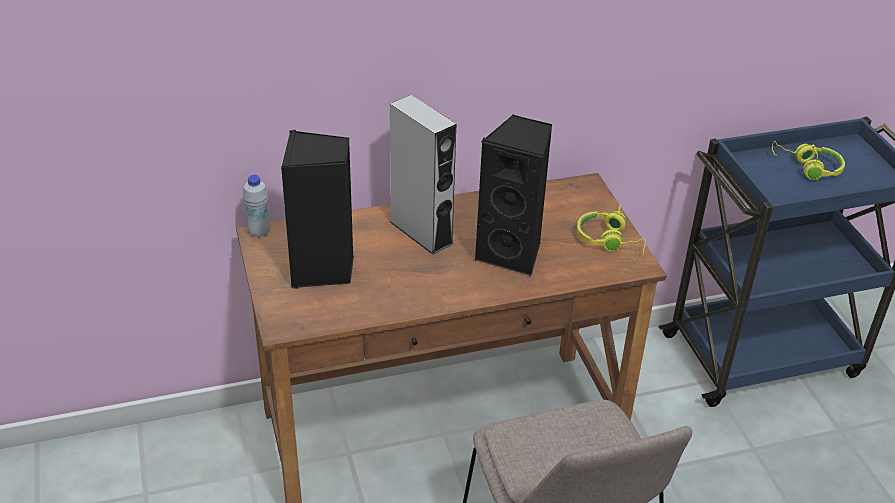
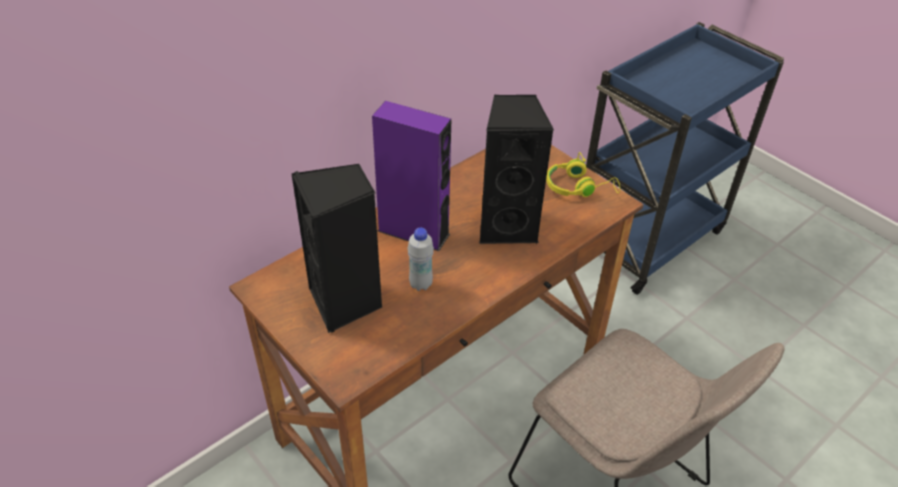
camera: 25 degrees left, 5 degrees up
(259, 233) = (257, 285): white bottle -> white bottle (420, 284)
(421, 232) = (413, 232): grey speaker -> purple speaker
(807, 167) = (682, 76): yellow headphones -> none

